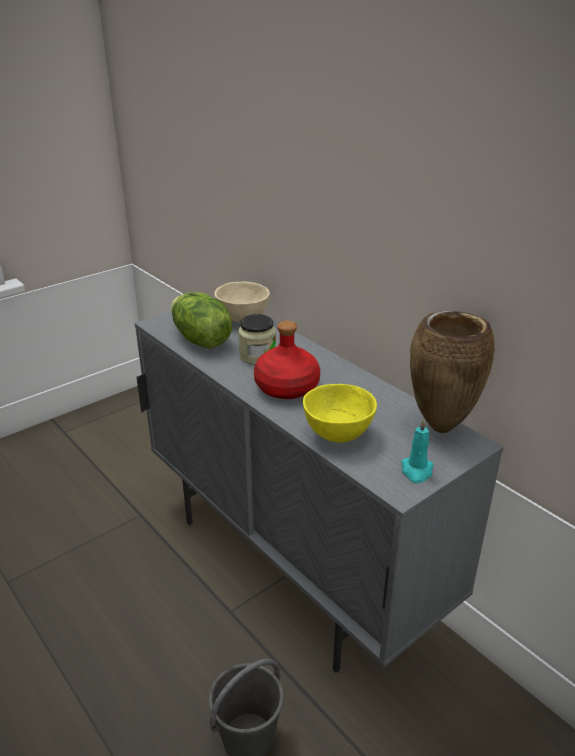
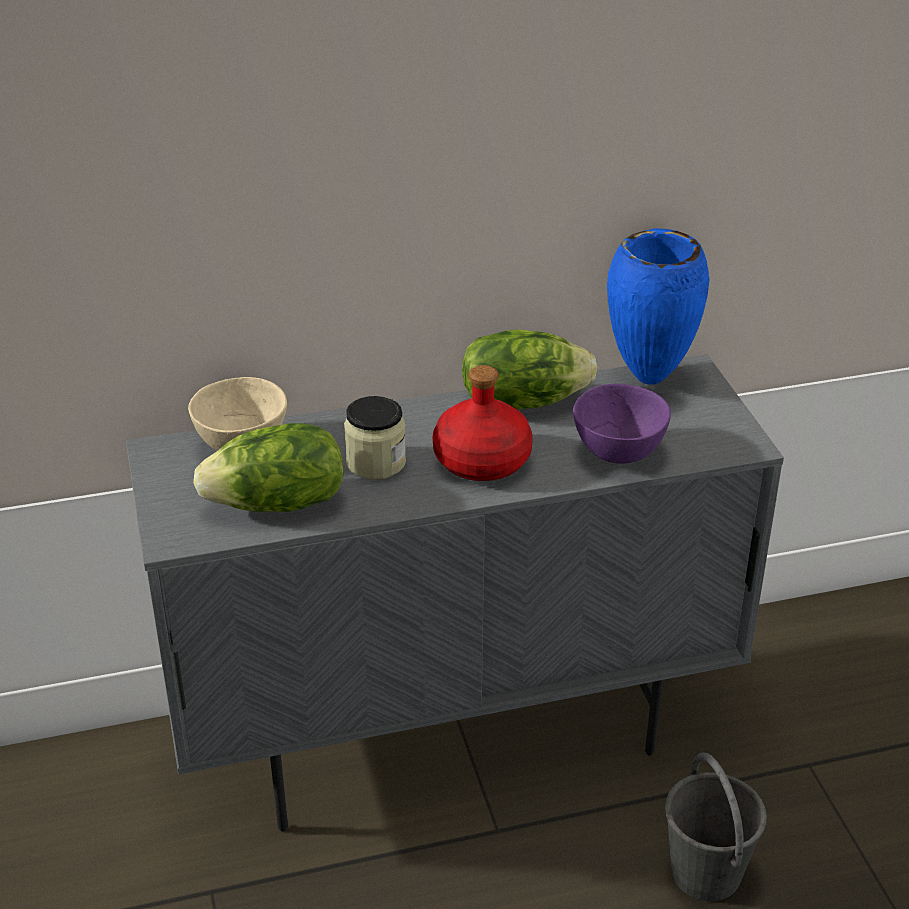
camera: 65 degrees left, 5 degrees up
(337, 434) = (617, 454): yellow bowl -> purple bowl
(362, 385) = (522, 400): none -> lettuce
(416, 471) = (720, 423): turquoise candle -> none
(440, 426) = (647, 378): brown vase -> blue vase

